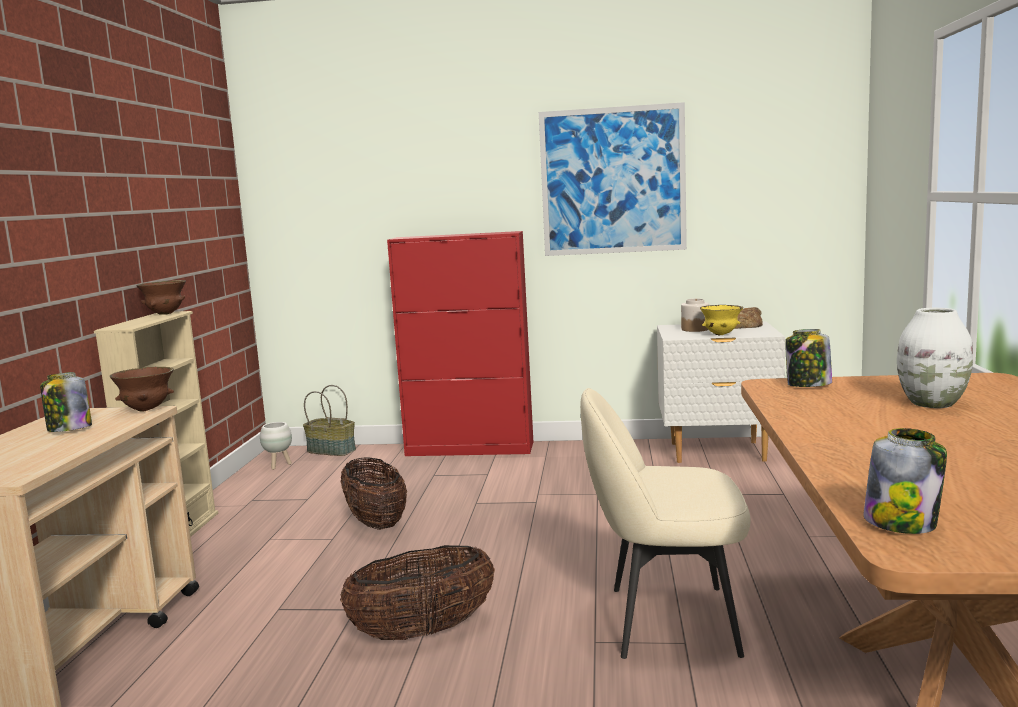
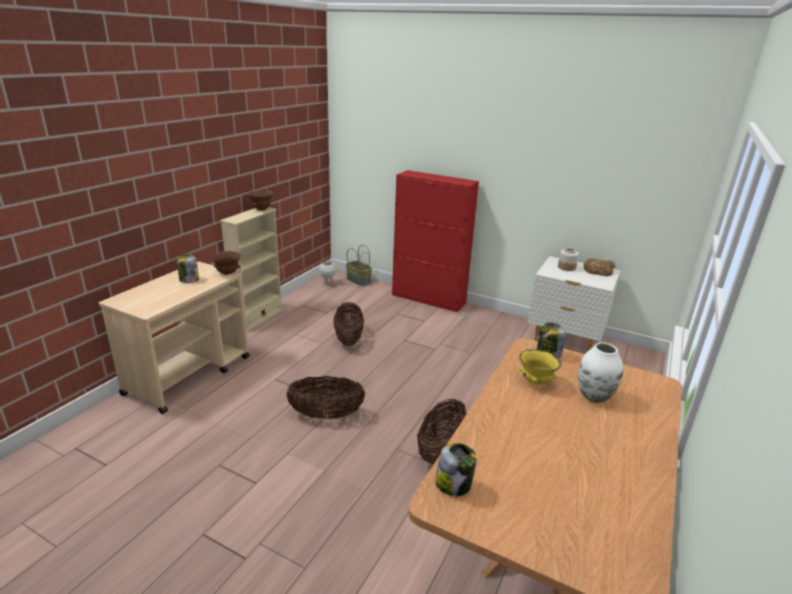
camera: 20 degrees right, 15 degrees up
(613, 181) = (539, 160): picture -> none
(667, 620) = (440, 449): beige chair -> basket
(721, 334) = (575, 278): yellow bowl -> yellow bowl (535, 382)

